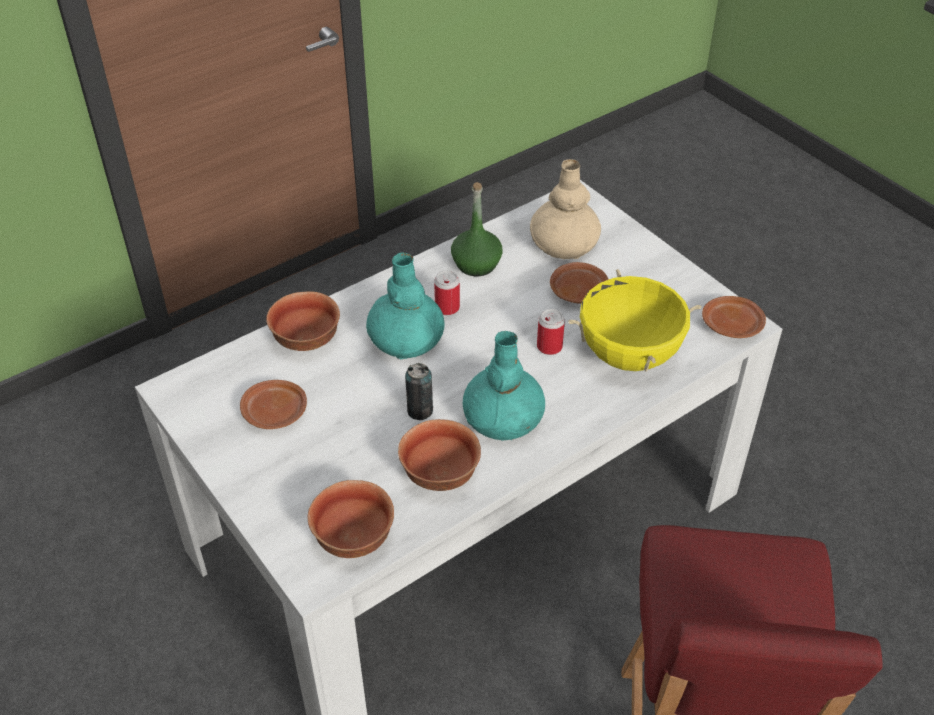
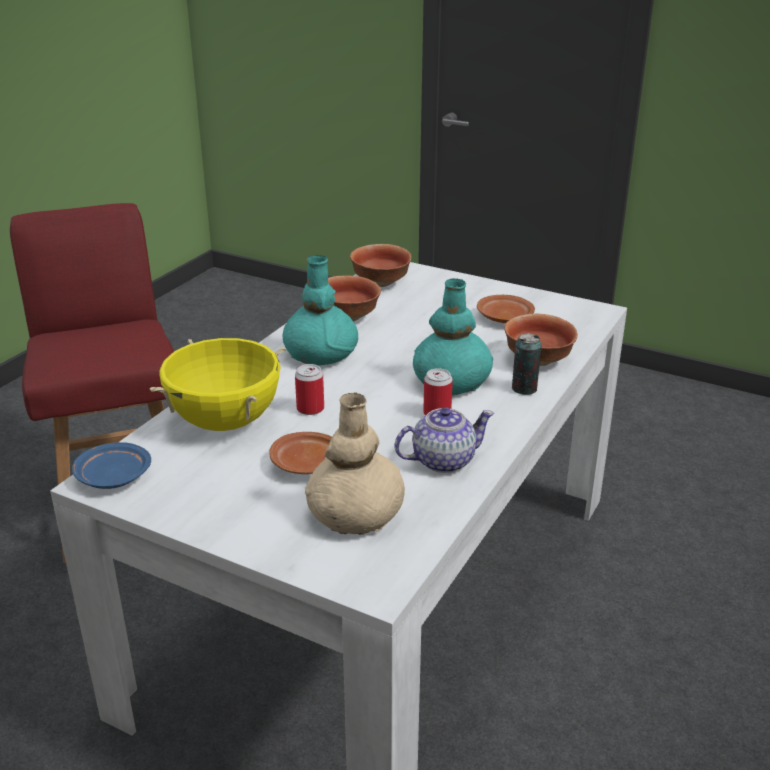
camera: 155 degrees right, 15 degrees down
(420, 411) = (393, 343): can -> can (524, 389)
(476, 264) = (442, 460): green bottle -> teapot
(732, 325) = (112, 476): brown plate -> blue plate

